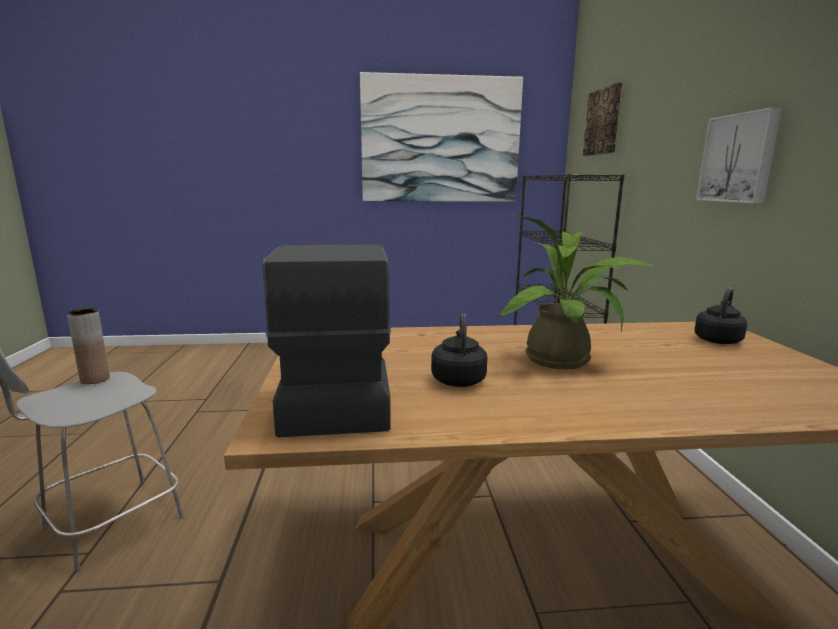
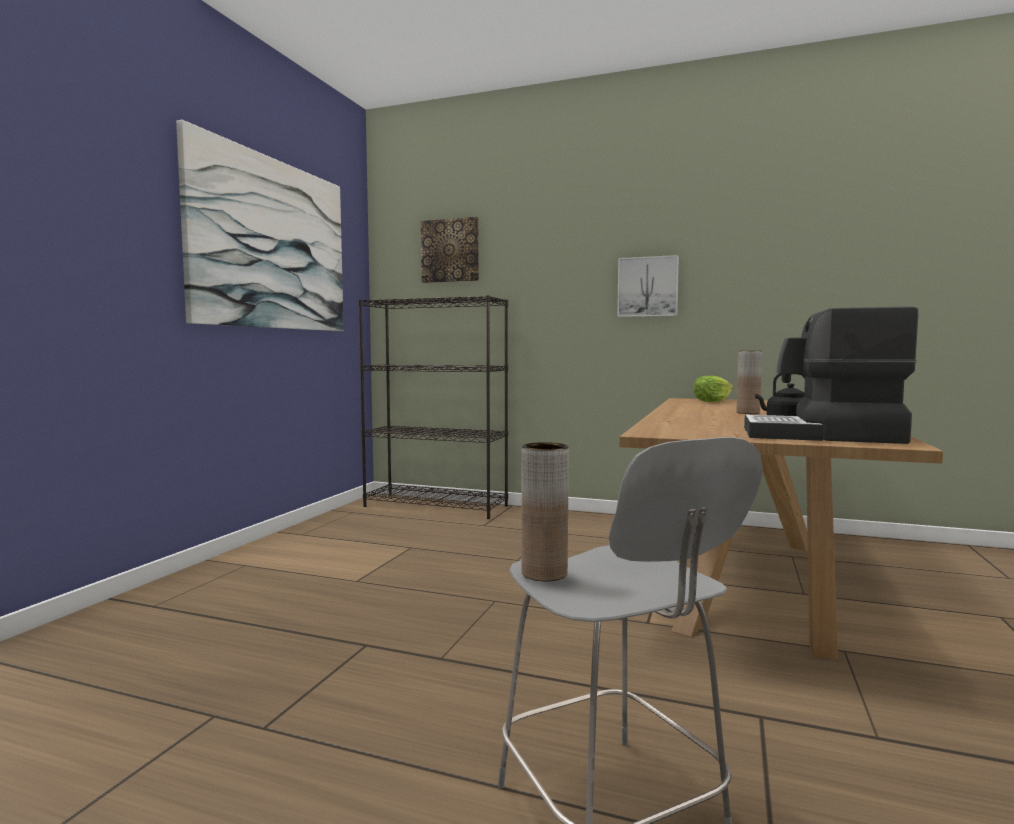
camera: 65 degrees left, 10 degrees down
(566, 361) = (748, 413): potted plant -> brown vase
(718, 340) = (712, 401): black kettle -> lettuce

